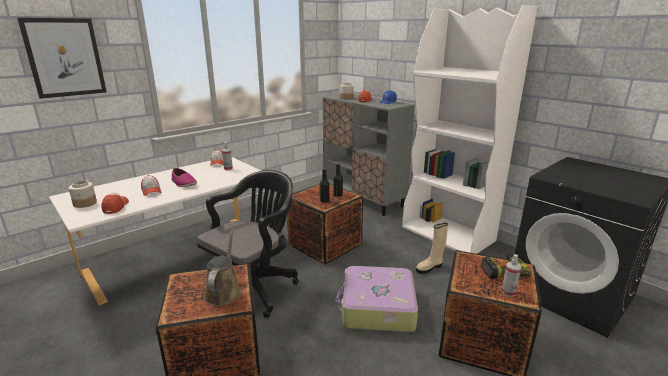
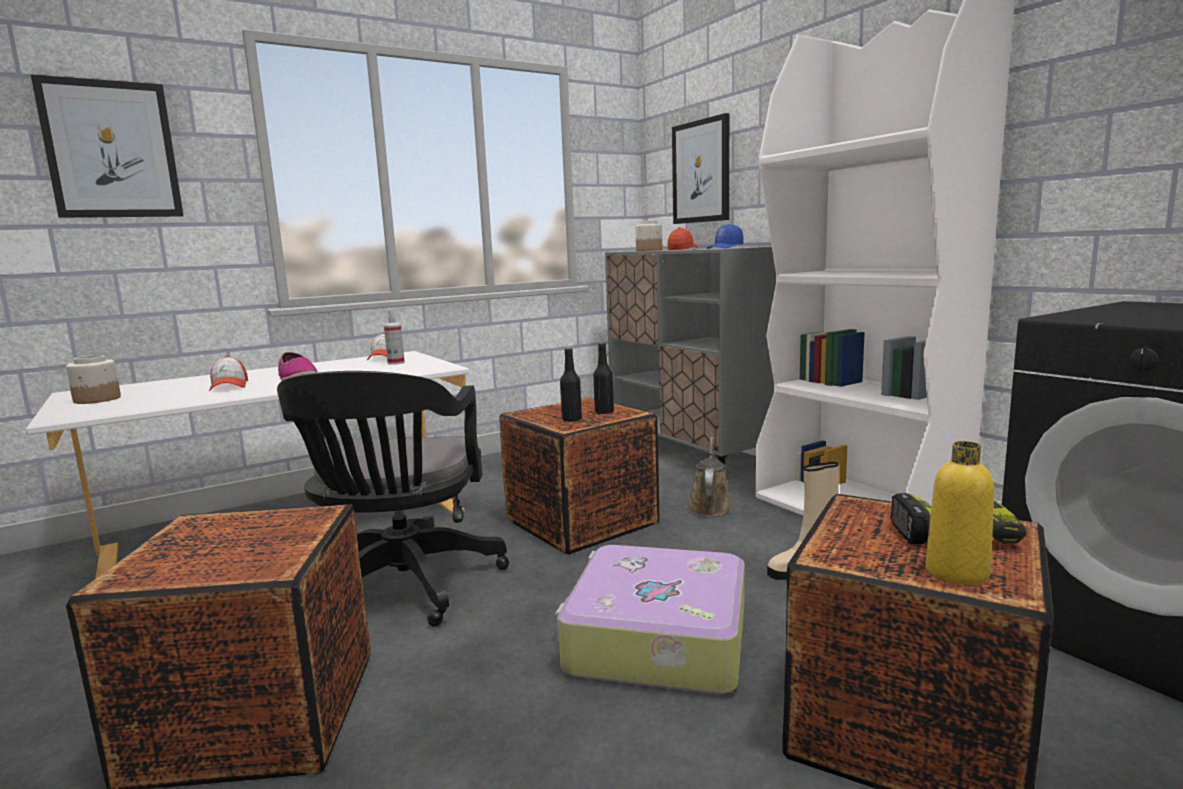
camera: 10 degrees right, 10 degrees down
(115, 207) = (143, 403): cap -> none
(223, 291) = (260, 545): brown watering can -> brown watering can (709, 506)
(253, 287) = (402, 588): black office chair -> black office chair turned 135 degrees clockwise
(373, 57) = (701, 172): none -> picture
(508, 292) = (956, 572): spray bottle -> yellow bottle

